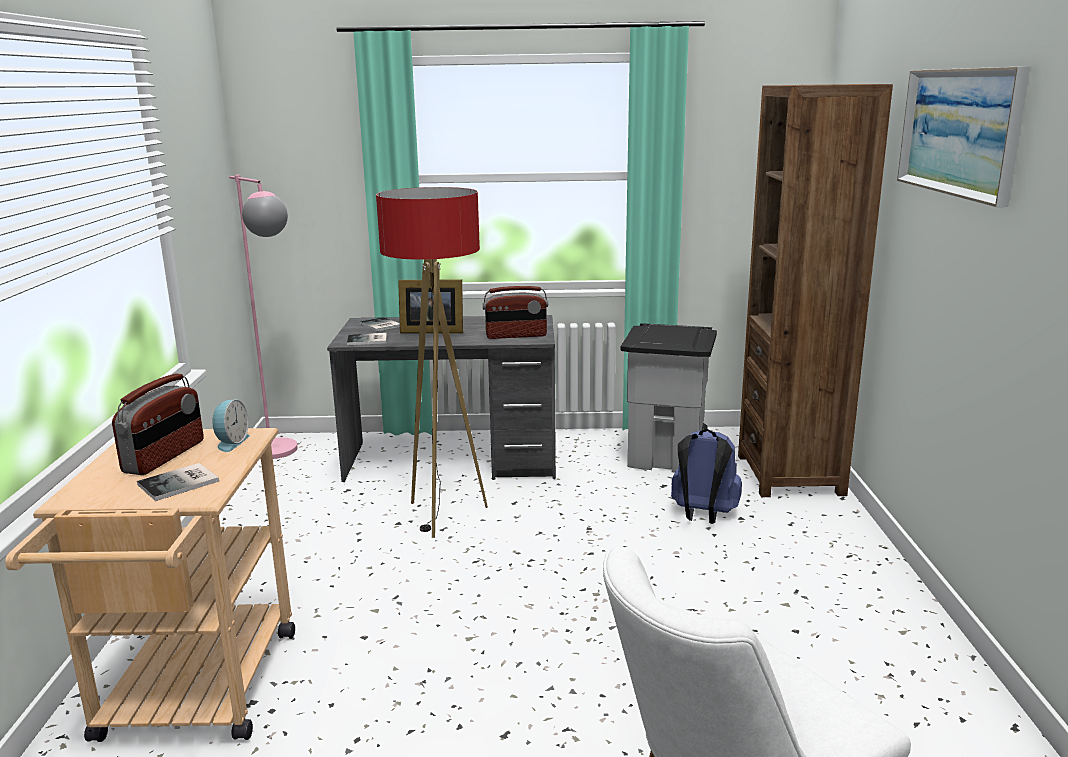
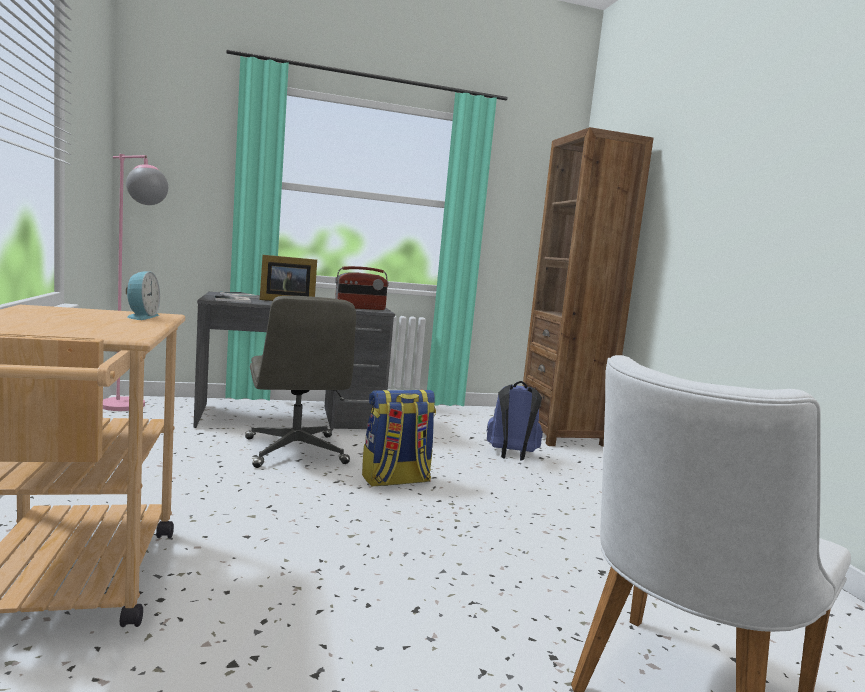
camera: 15 degrees left, 10 degrees down
(165, 457) = (70, 317): radio -> none
(181, 483) = (97, 329): book -> none
(443, 516) = (296, 451): floor lamp -> grey office chair
(543, 558) = (395, 480): none -> backpack
(667, 458) = (466, 422): grey trash can -> none
(959, 131) = (721, 154): picture -> none

